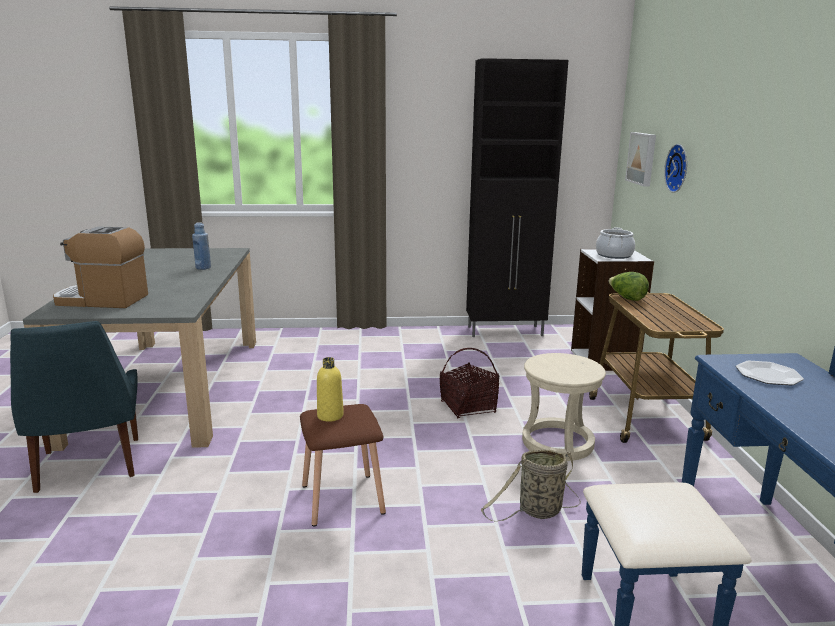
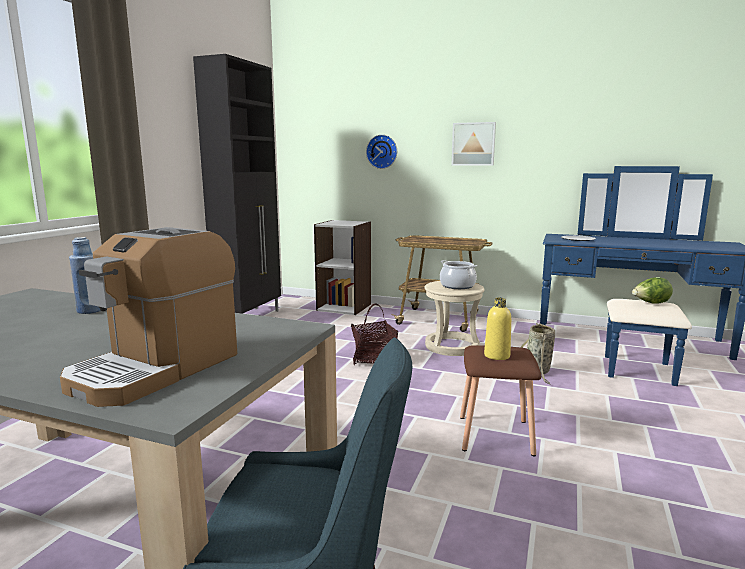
camera: 65 degrees left, 5 degrees down
(614, 255) = (344, 223): cooking pot -> cooking pot (457, 286)
(626, 298) = (411, 241): lettuce -> lettuce (650, 303)
(642, 158) = (324, 151): picture -> picture (473, 144)

